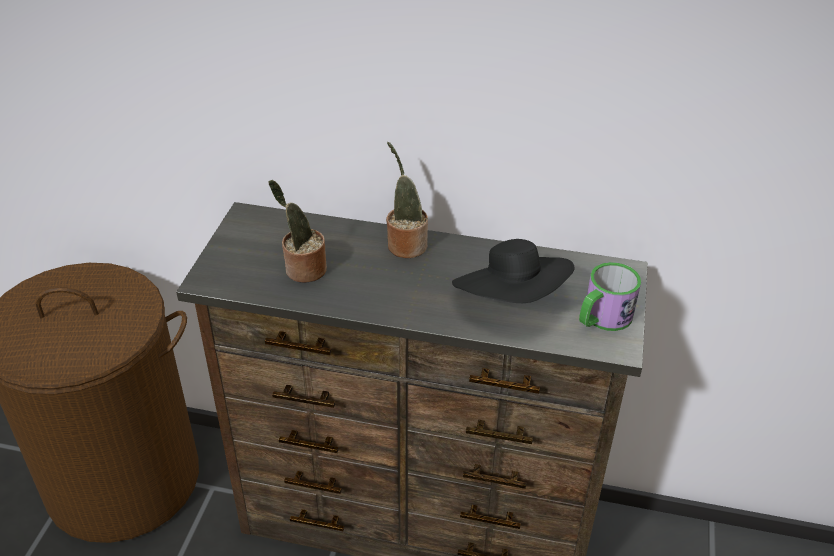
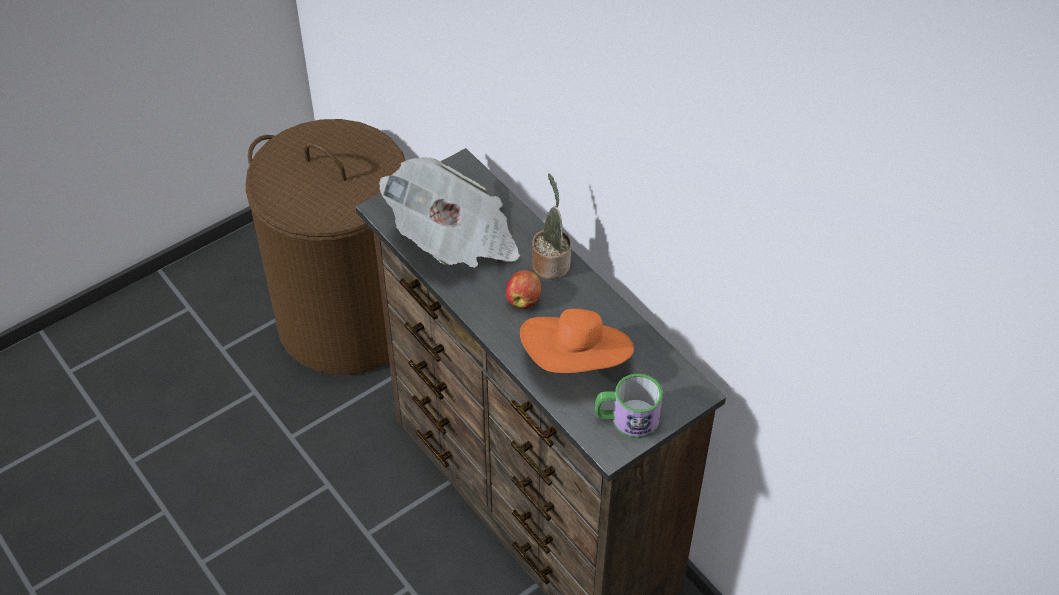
camera: 40 degrees right, 10 degrees up
(302, 270) = (454, 240): potted plant -> newspaper
(415, 281) = (524, 299): none -> apple
(512, 300) = (576, 360): black hat -> orange hat

